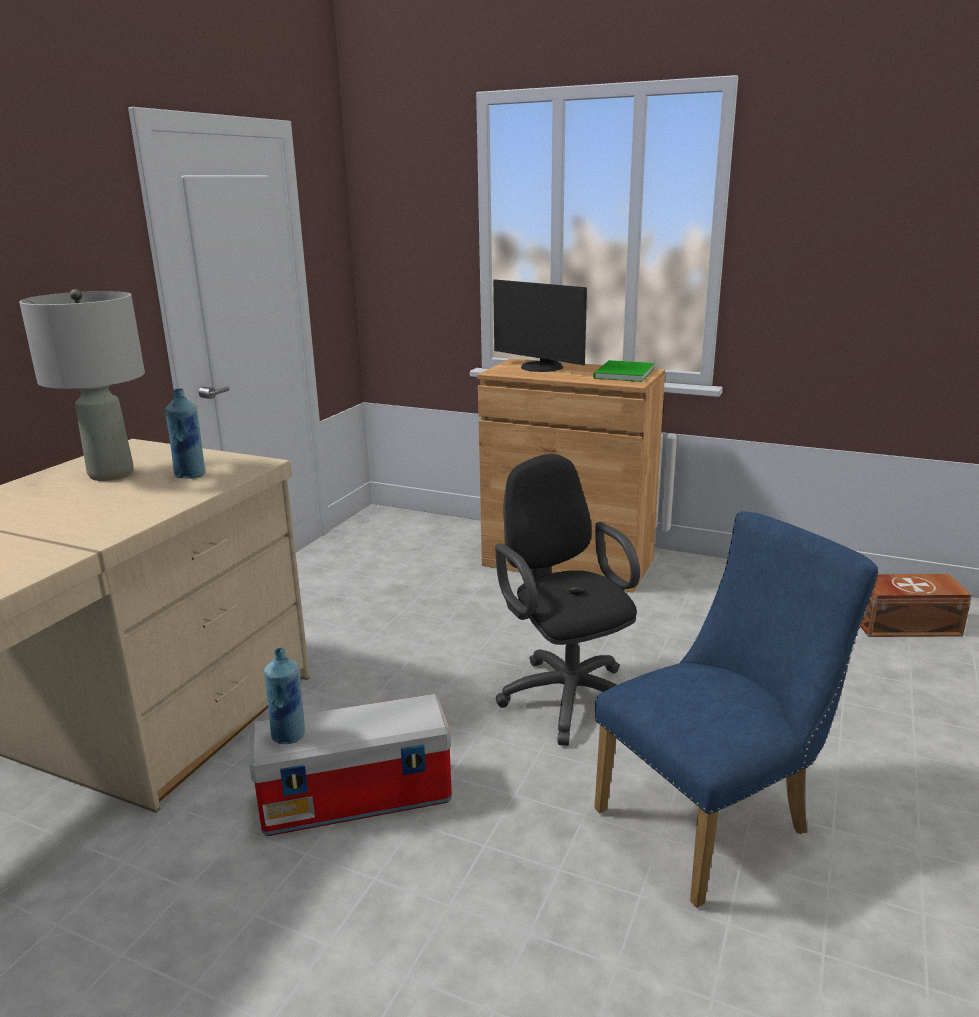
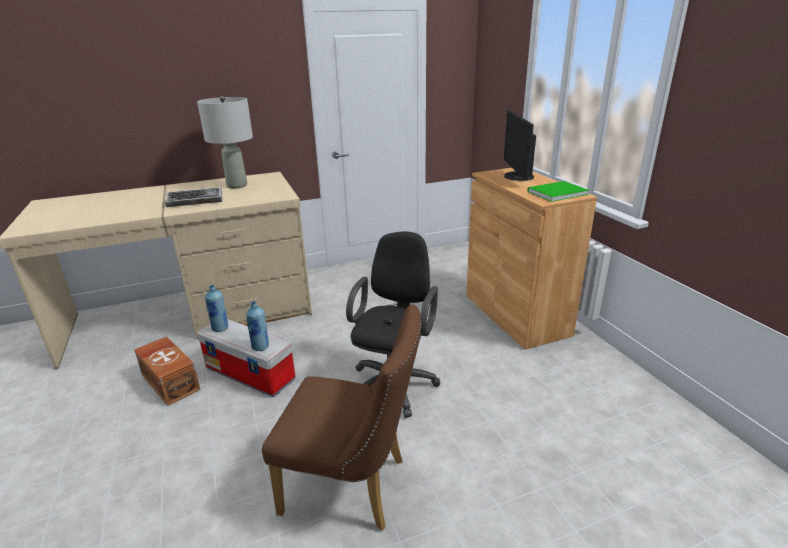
camera: 45 degrees right, 5 degrees up
(98, 513) = (196, 201): none -> keyboard
(191, 475) = (254, 194): blue bottle -> blue bottle (260, 347)
(714, 819) = (354, 487): blue chair -> brown chair
(903, 624) = (696, 475): brown storage box -> brown storage box (171, 381)

